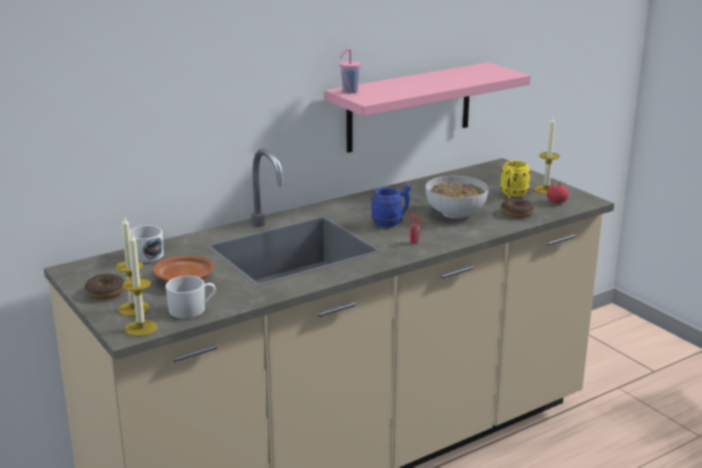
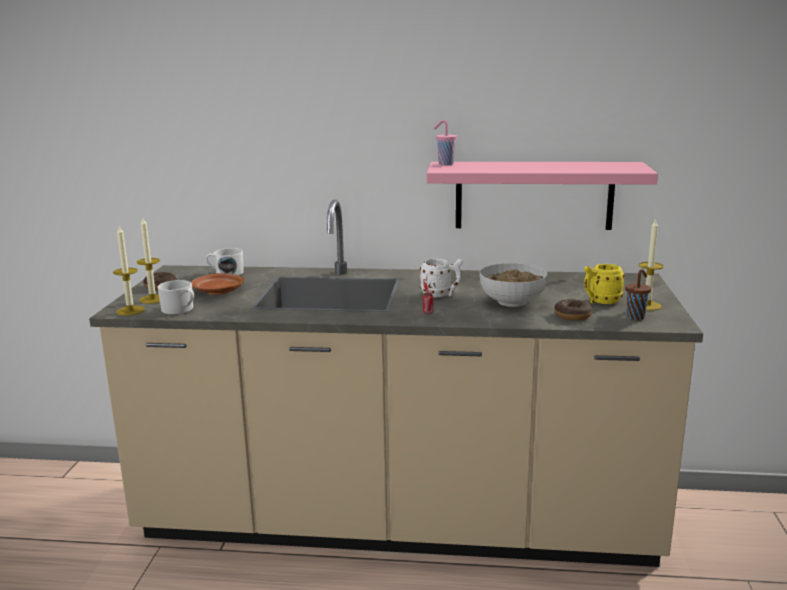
camera: 40 degrees right, 5 degrees down
(391, 222) = (441, 295): blue mug -> white mug
(556, 202) = (636, 317): tomato -> brown cup

